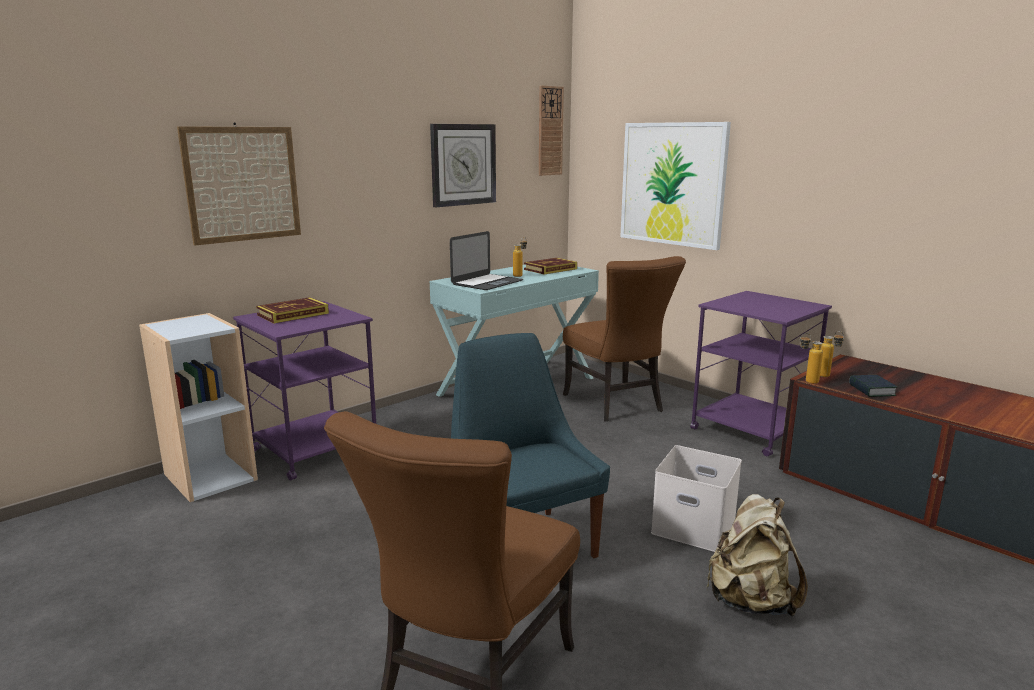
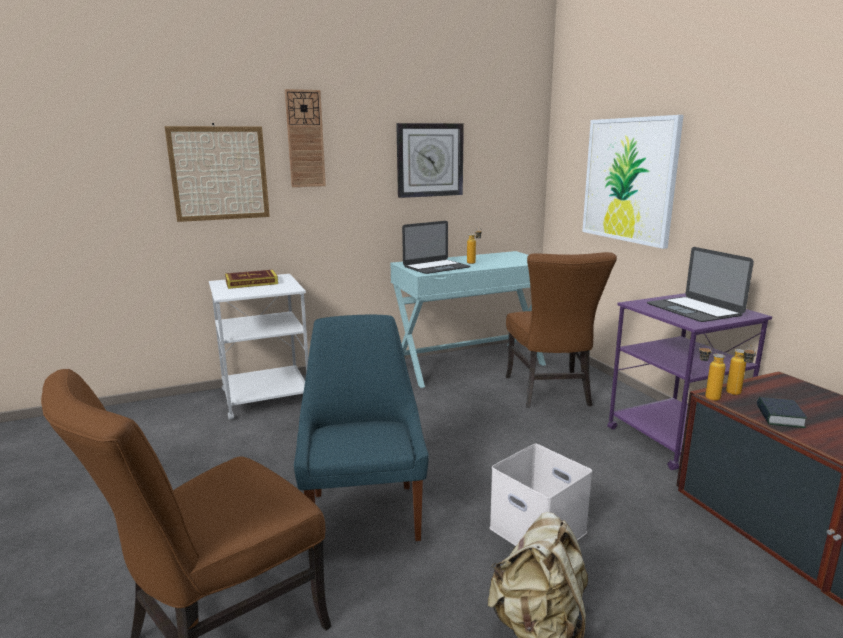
camera: 20 degrees right, 0 degrees up
(210, 476) = (179, 406): bookcase -> none
(316, 450) = (267, 397): purple cart -> white cart
(550, 131) = (525, 129): wall clock -> wall clock (305, 139)
(550, 269) = (509, 259): book -> none
(767, 305) = (694, 309): none -> laptop

